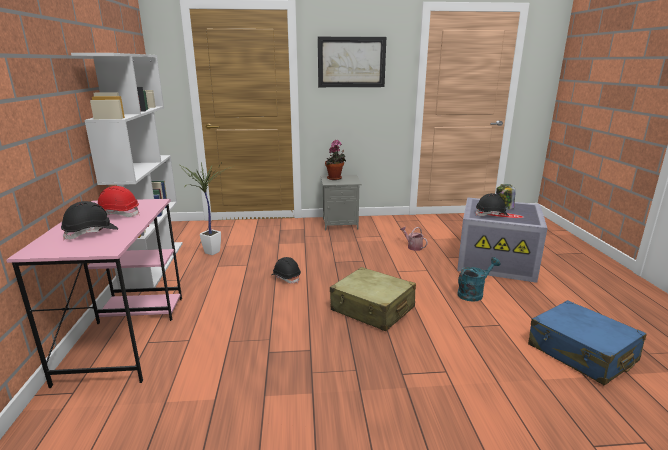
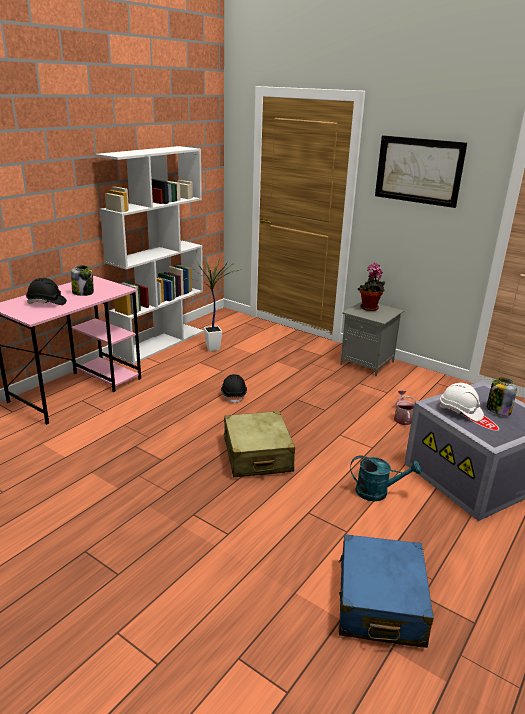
camera: 40 degrees right, 5 degrees up
(117, 215) = (83, 293): red hard hat -> jar
(491, 215) = (460, 411): black hard hat -> white hard hat

